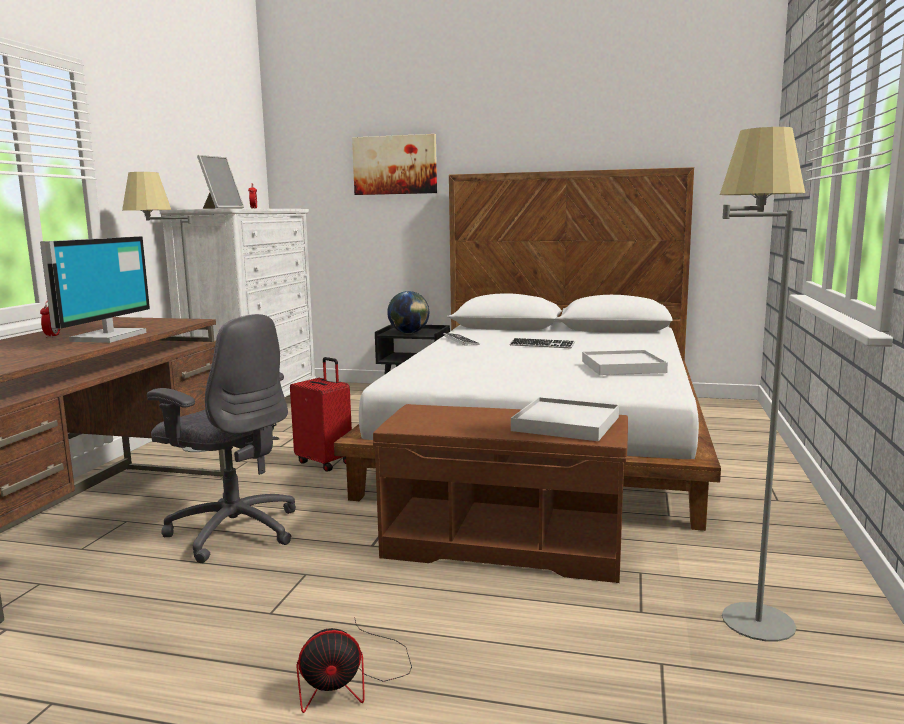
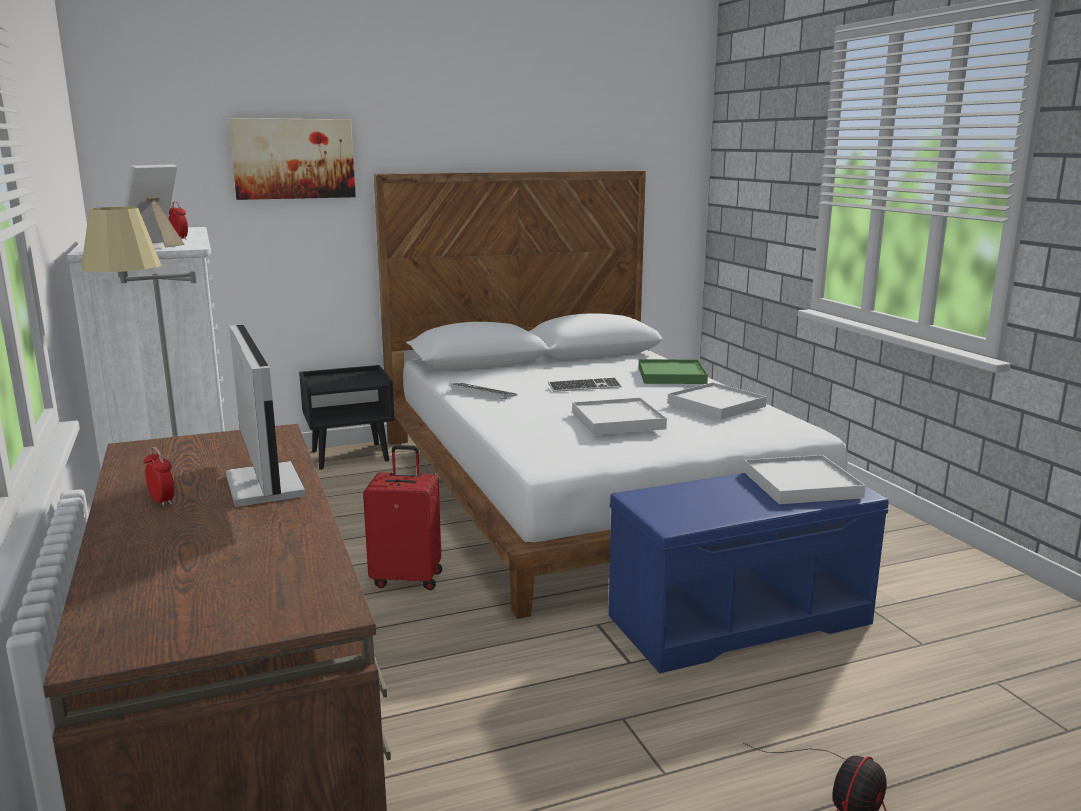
camera: 35 degrees left, 5 degrees up
(221, 208) = (155, 245): picture frame -> picture frame turned 150 degrees counterclockwise
(233, 530) = (457, 699): grey office chair -> none
(409, 333) = (346, 383): globe -> none
(505, 364) = (617, 420): none -> white tray
(506, 545) = (740, 618): brown bench -> blue bench
(637, 347) = (672, 376): none -> green tray
(742, 605) = (967, 612): grey floor lamp -> none

